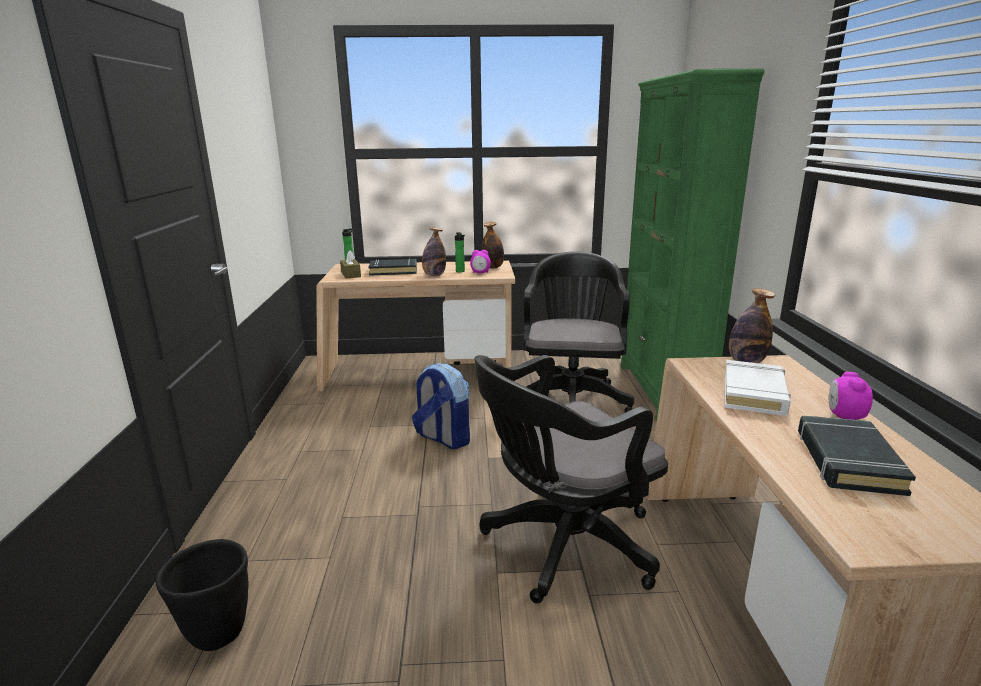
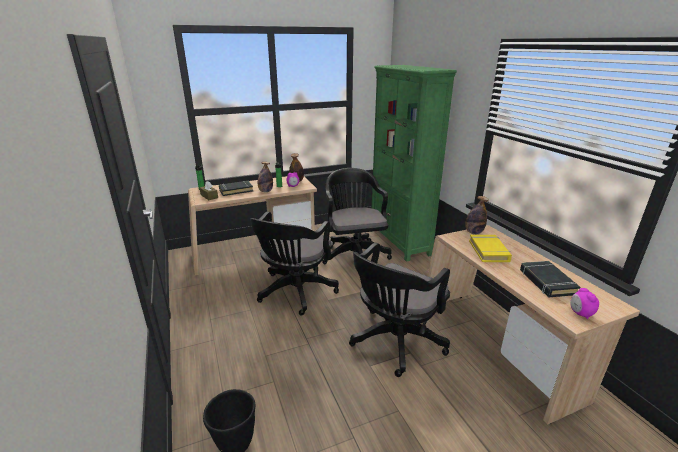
camera: 20 degrees left, 5 degrees up
(443, 438) = (295, 293): backpack -> black office chair
(754, 393) = (489, 251): white book -> yellow book
(844, 417) = (532, 258): alarm clock -> alarm clock (580, 314)

